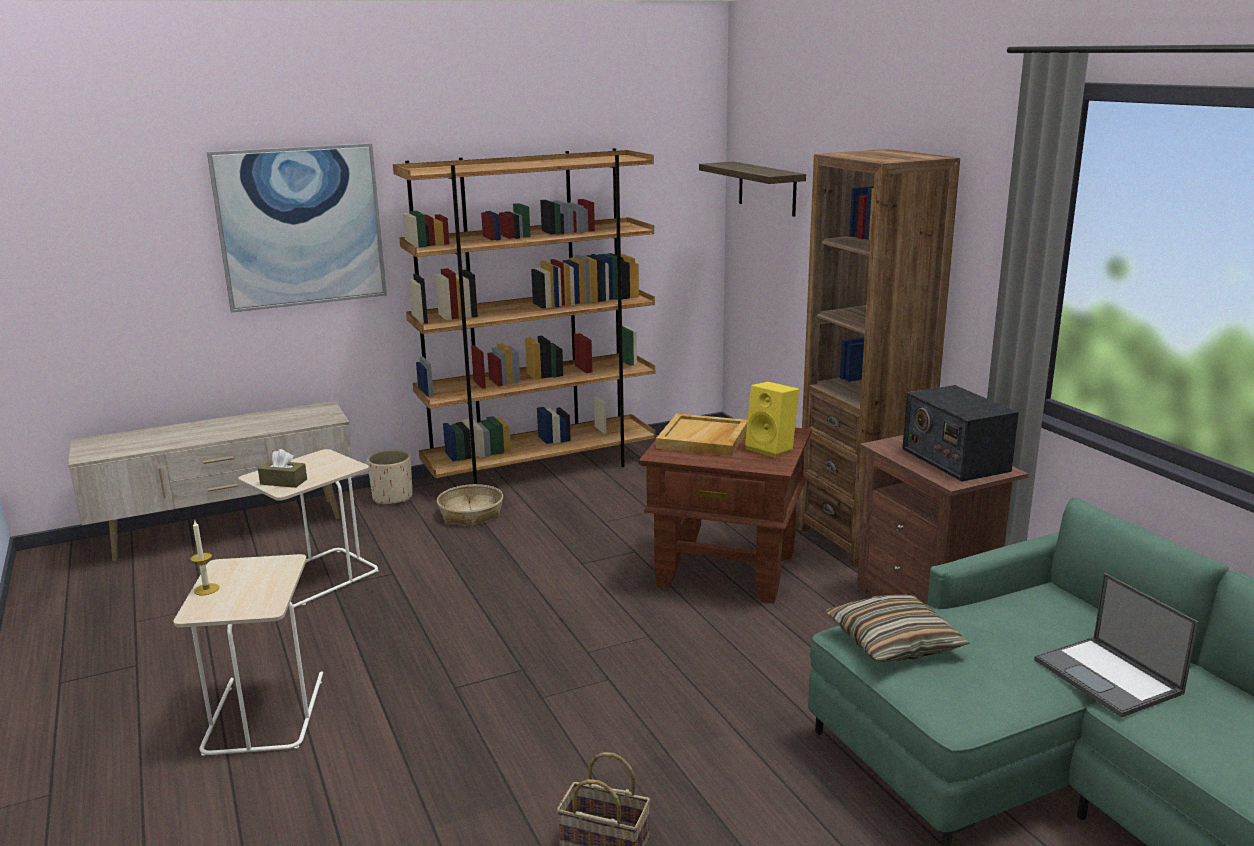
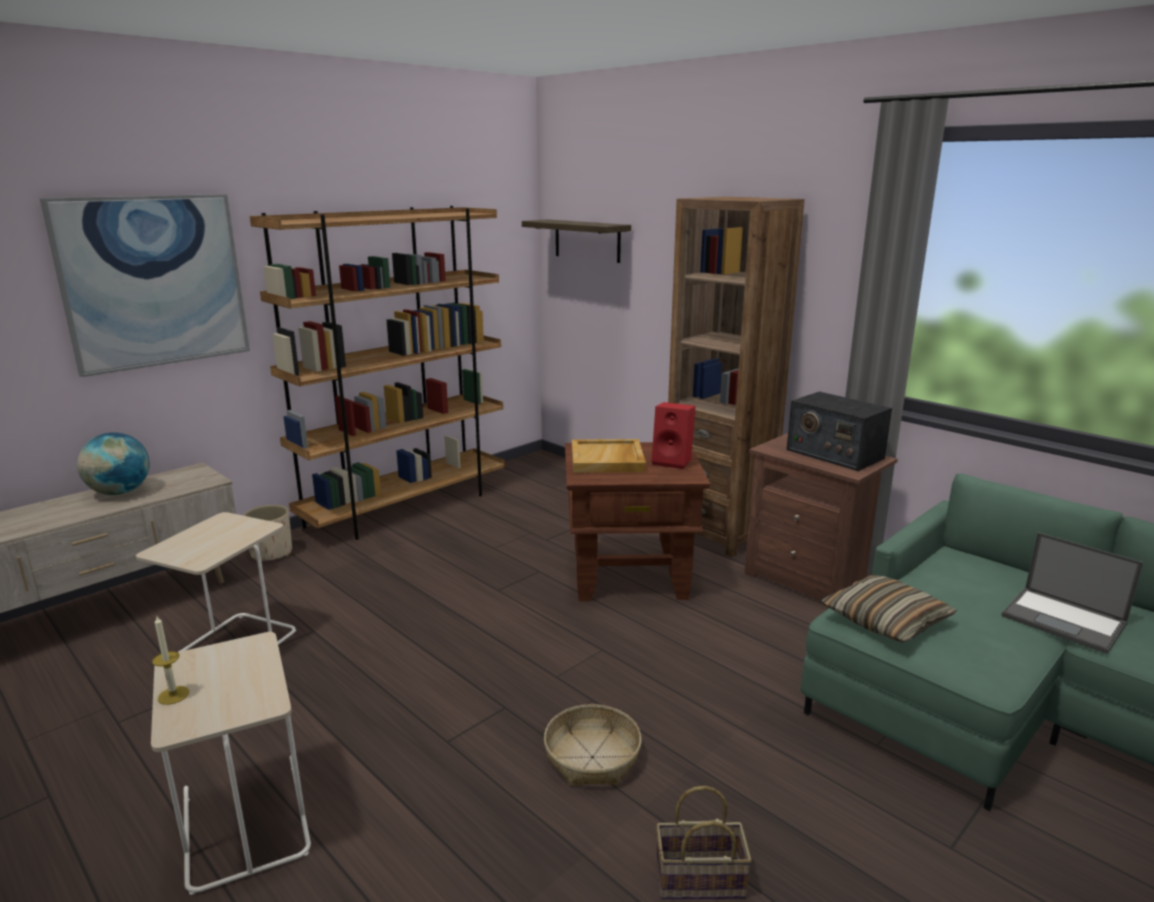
camera: 20 degrees left, 0 degrees up
(254, 421) = (120, 492): none -> globe
(283, 482) = (195, 553): brown tissue box -> none
(471, 513) = (362, 558): basket -> basket (592, 757)
(772, 448) = (673, 461): yellow speaker -> red speaker

